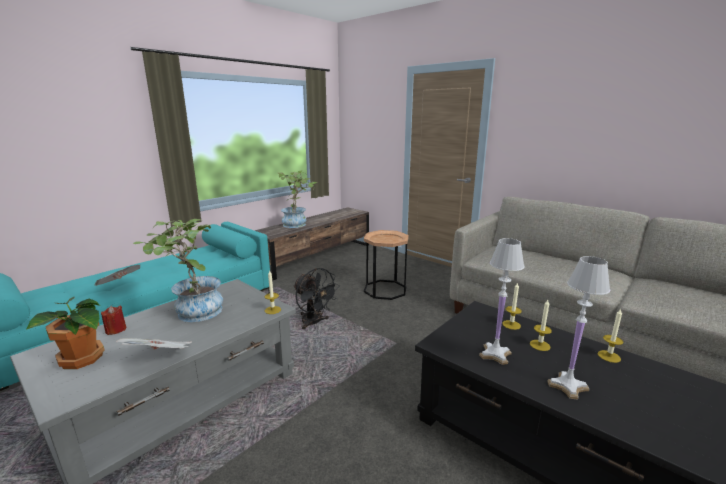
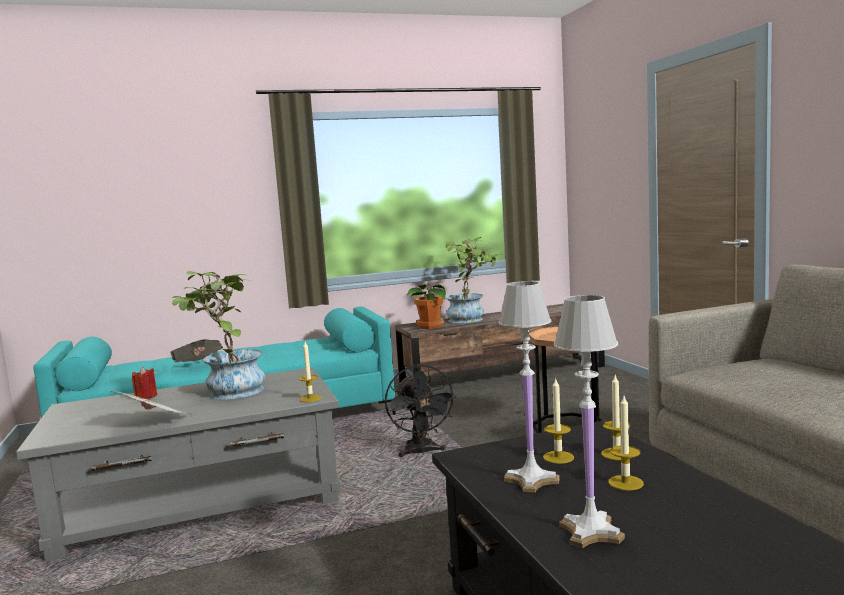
camera: 30 degrees right, 10 degrees down
(81, 359) = (94, 414): potted plant -> potted plant (430, 326)
(609, 356) = (737, 516): candle -> candle (558, 457)

